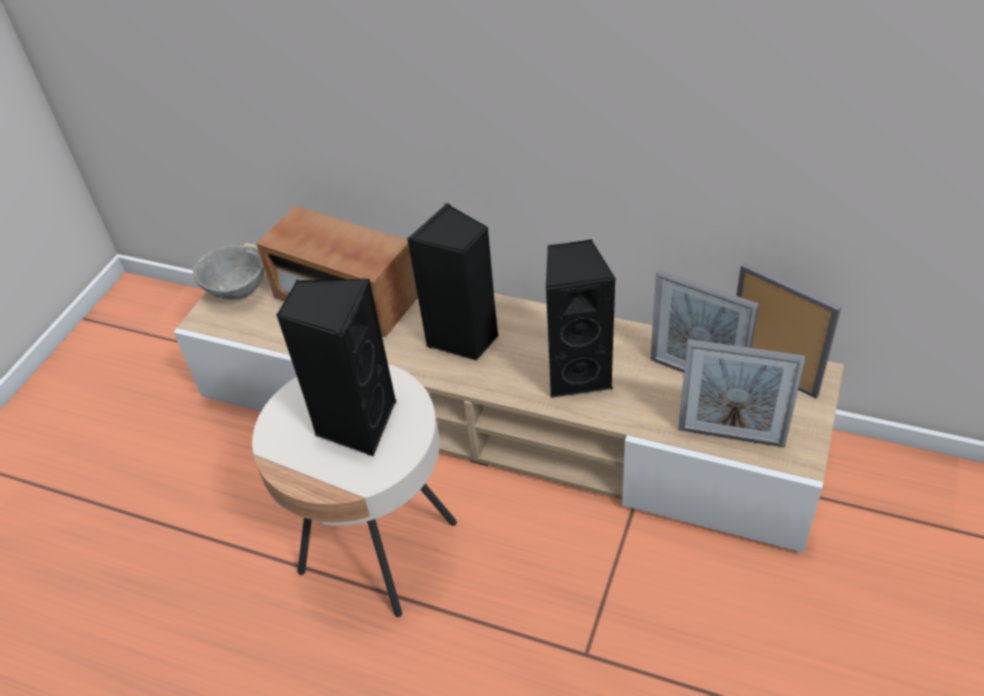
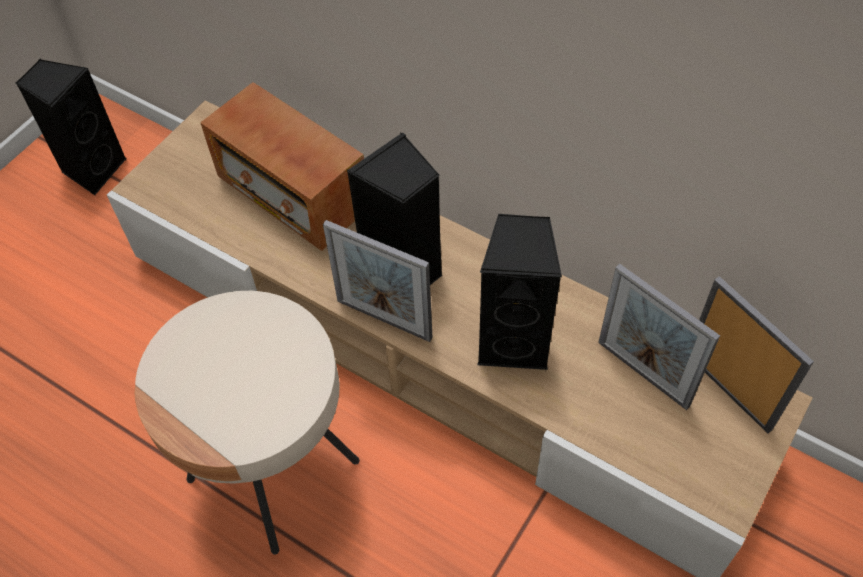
camera: 10 degrees right, 10 degrees up
(236, 290) = (182, 157): grey bowl -> none
(355, 423) = (248, 372): black speaker -> black speaker (93, 169)
(730, 436) = (659, 458): picture frame -> picture frame (384, 319)

